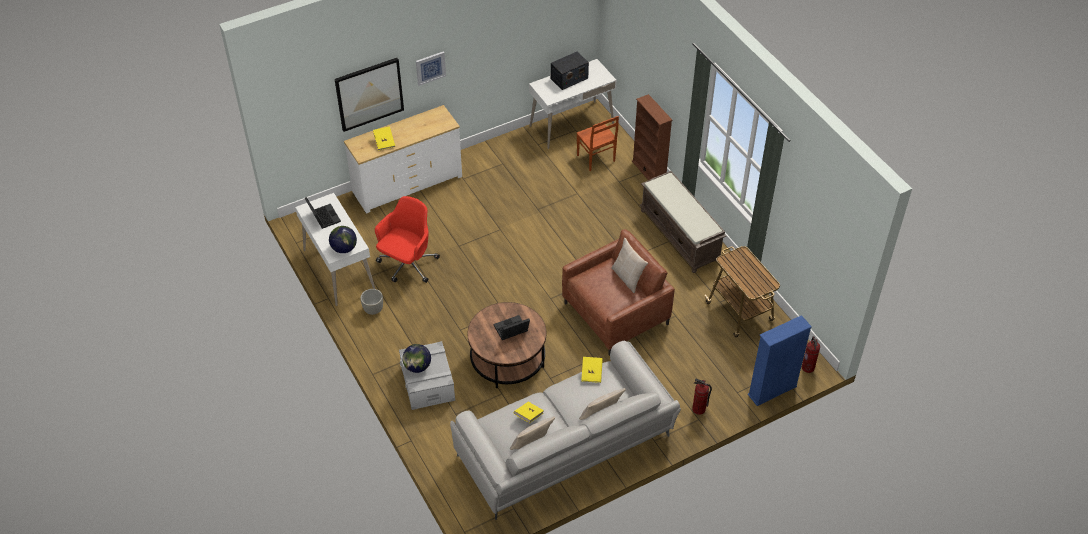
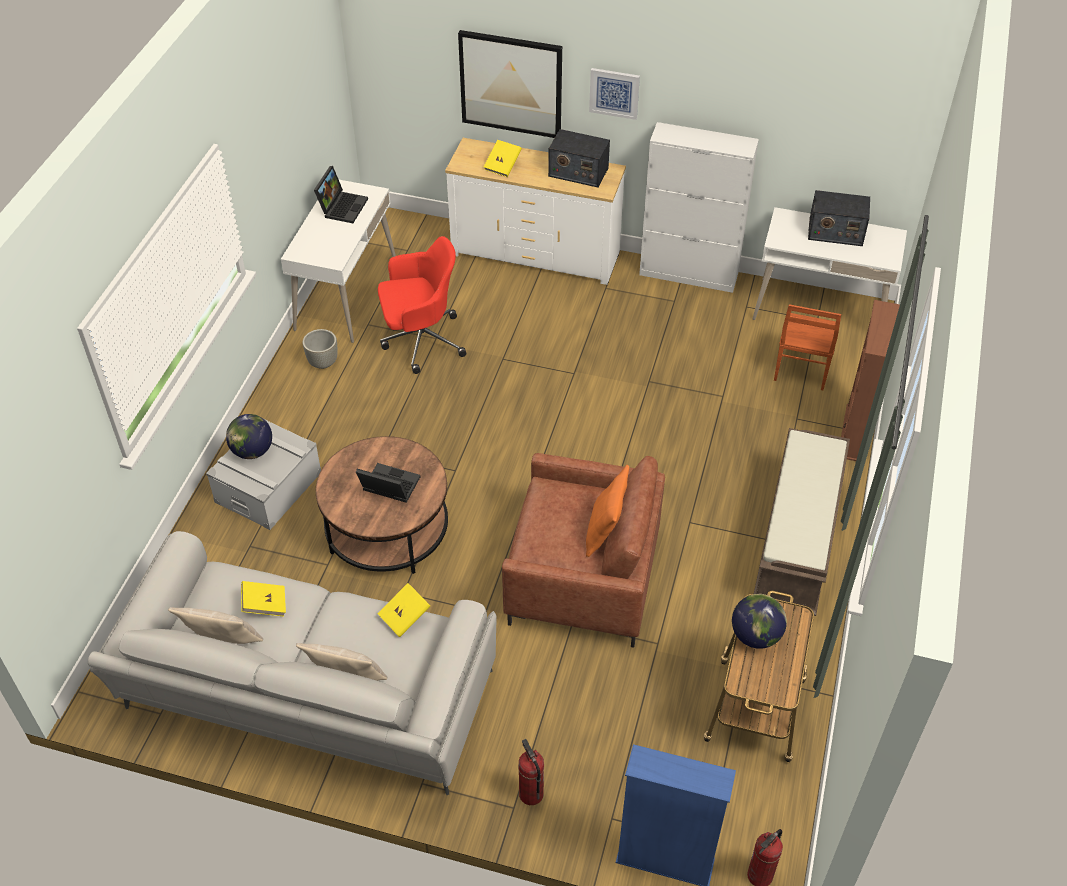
camera: 45 degrees right, 0 degrees up
(344, 248) = (316, 254): globe -> globe (755, 636)
(425, 122) = (578, 172): none -> radio
(493, 146) = (689, 274): none -> white cabinet
(628, 278) = (605, 531): beige pillow -> orange pillow

